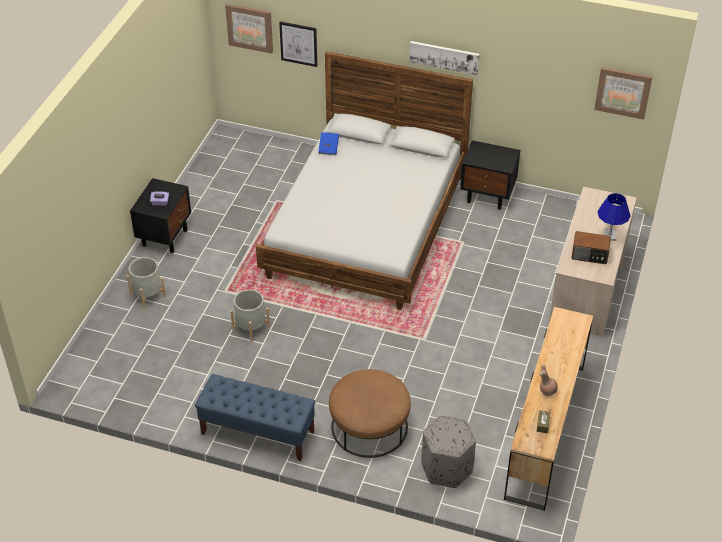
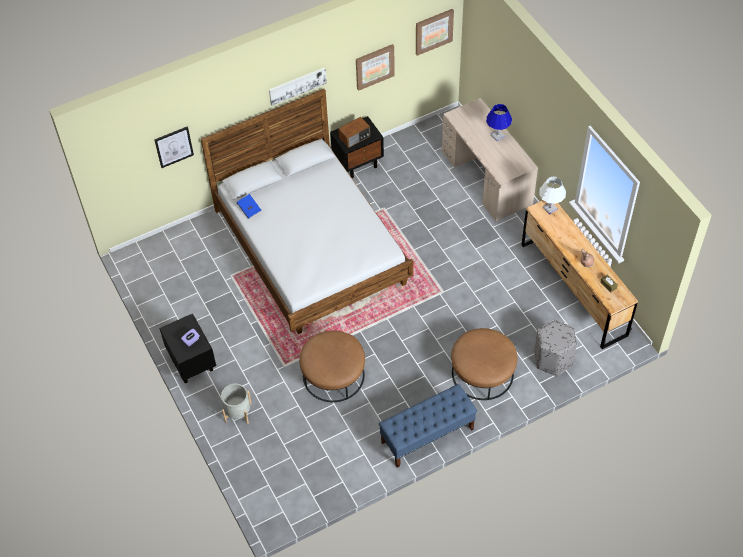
camera: 45 degrees left, 10 degrees up
(250, 27) = (128, 160): picture -> picture (374, 66)
(251, 328) = (333, 375): grey planter -> brown ottoman
(576, 323) = (550, 208): none -> white table lamp
(590, 255) = (502, 158): radio -> radio (355, 137)

